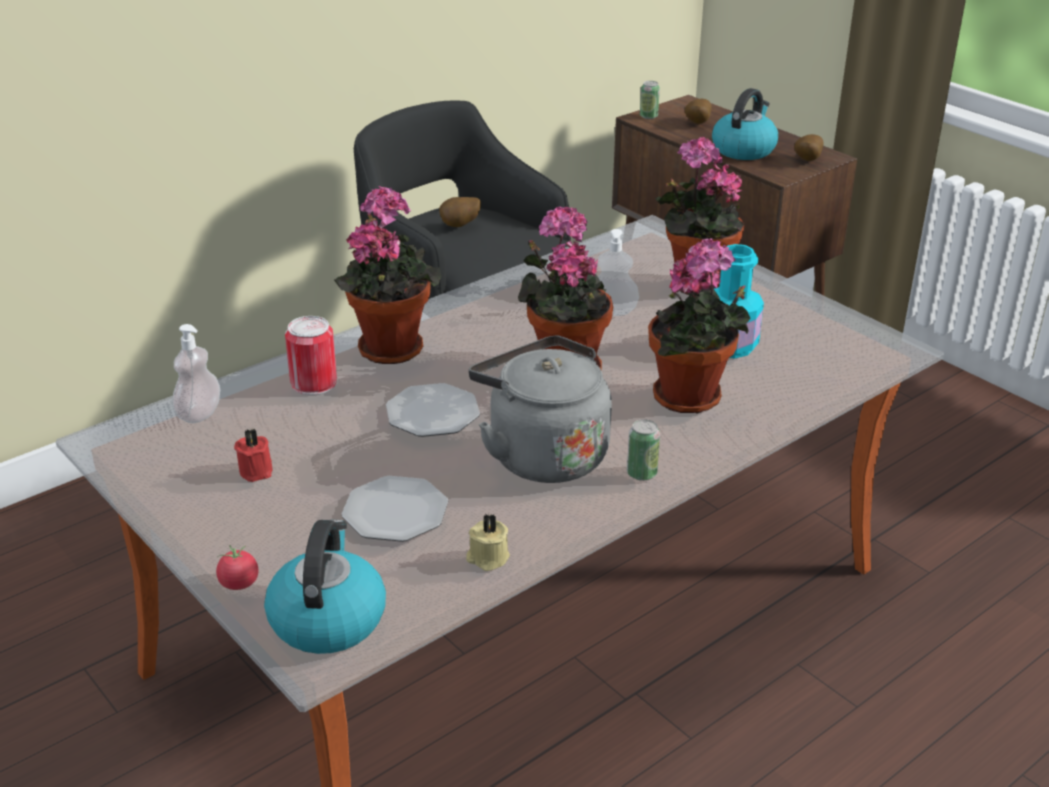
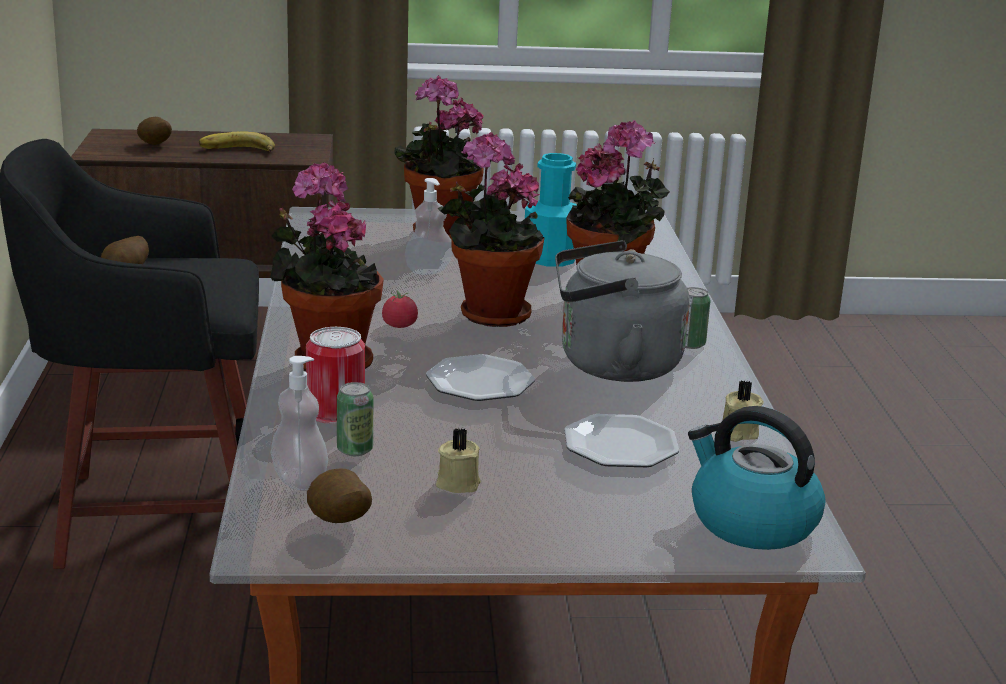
camera: 55 degrees left, 10 degrees down
(239, 583) = (646, 546): tomato -> tomato (399, 326)
(257, 470) = (457, 483): red candle -> beige candle
(648, 116) = (98, 151): can -> can (355, 450)
(743, 149) = (237, 151): kettle -> banana
(806, 161) = (302, 145): potato -> potato (338, 523)

